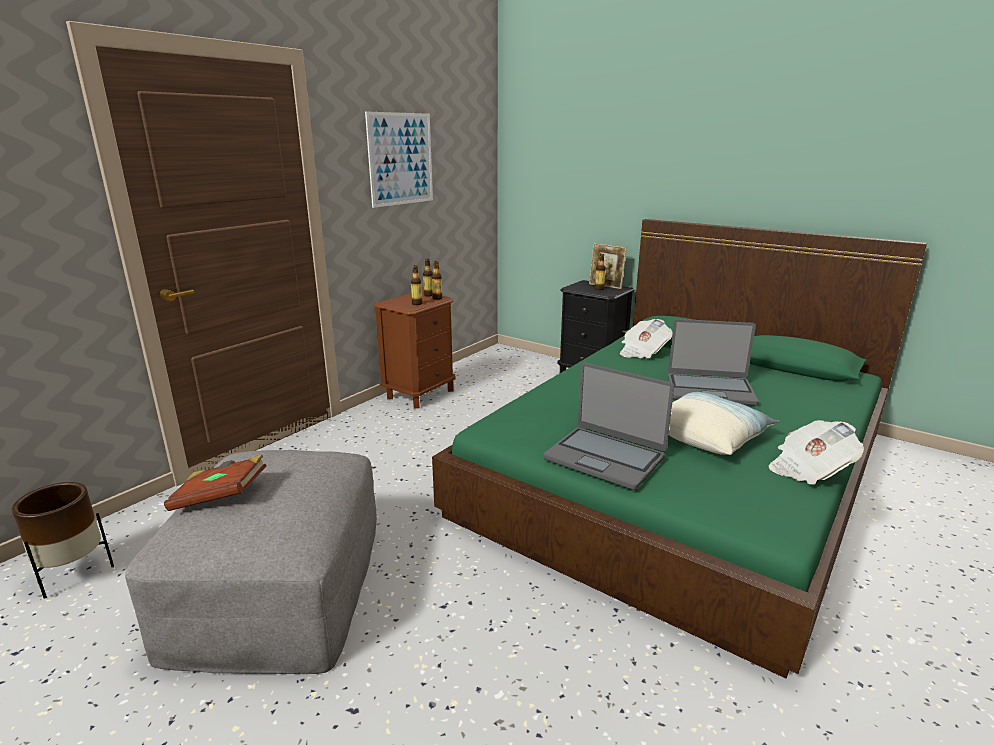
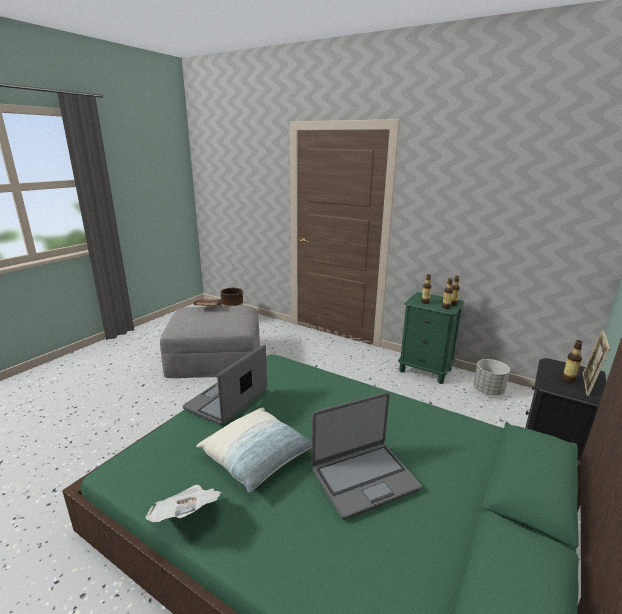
camera: 85 degrees right, 0 degrees up
(401, 159) = (474, 195): picture -> none
(420, 394) = (425, 370): brown nightstand -> green nightstand
(473, 372) = (488, 390): none -> grey planter
(642, 352) = (467, 442): newspaper -> none
(710, 390) = (364, 478): laptop -> laptop turned 120 degrees counterclockwise

